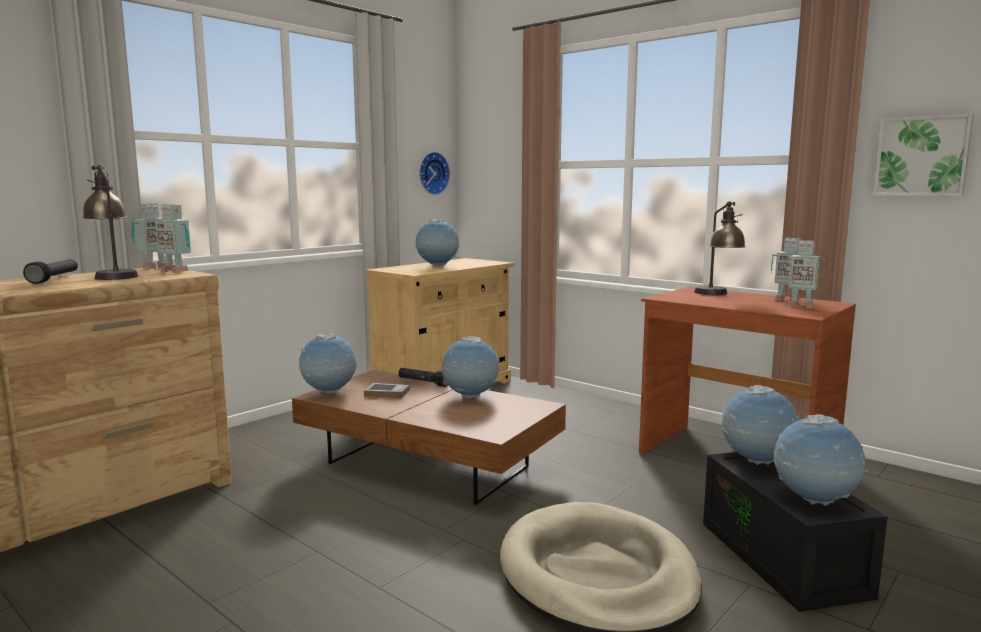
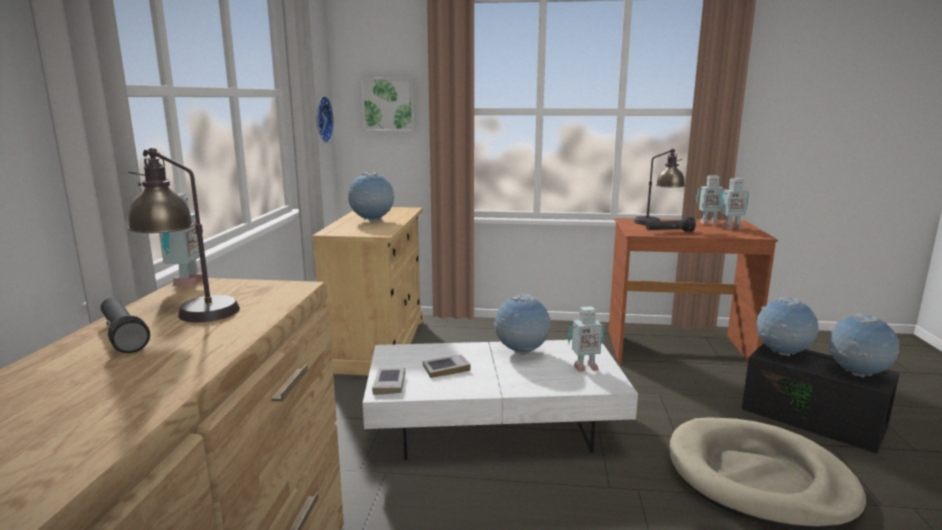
camera: 35 degrees left, 5 degrees up
(176, 271) = (247, 285): toy robot -> toy robot (584, 367)
(329, 393) = (389, 384): globe -> book
(423, 383) = (453, 348): black flashlight -> black flashlight (669, 232)
(429, 464) = (494, 427): brown coffee table -> white coffee table
(922, 156) = (777, 112): picture -> picture (388, 104)

